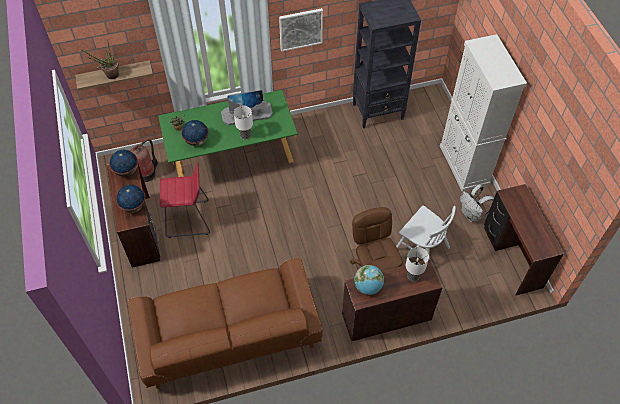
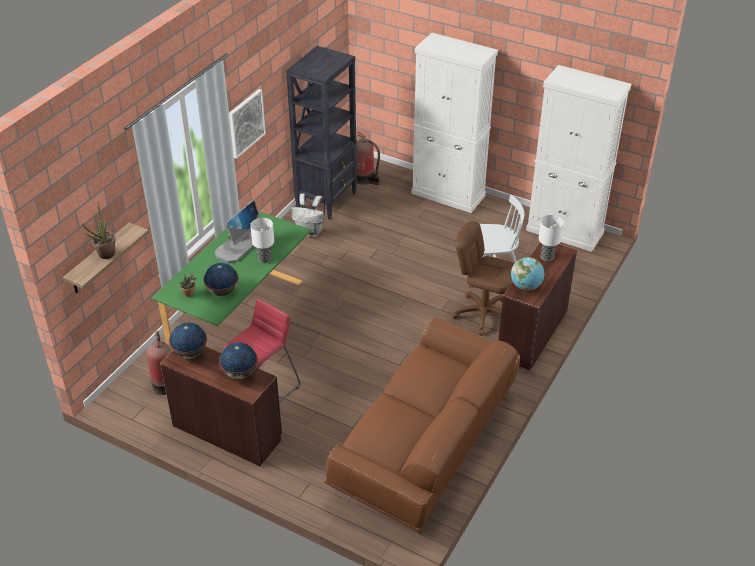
camera: 45 degrees left, 15 degrees down
(422, 112) = (365, 179): none -> fire extinguisher
(472, 215) = (499, 223): white backpack -> white backpack (310, 232)
(511, 257) = (565, 231): brown desk -> white cabinet

